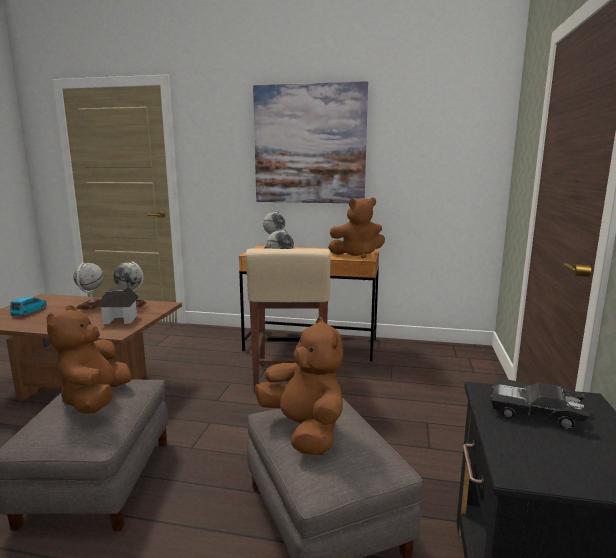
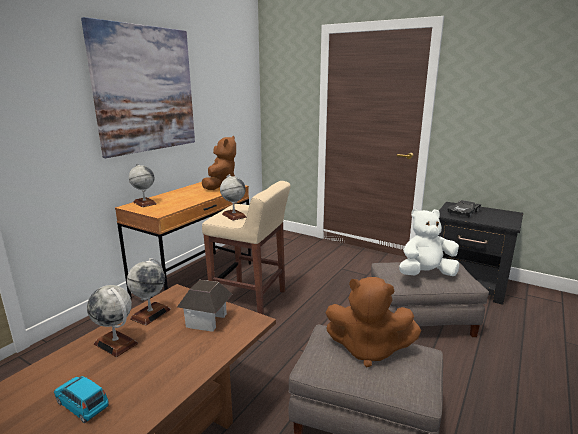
camera: 70 degrees left, 5 degrees up
(304, 430) = (426, 274): brown plush toy -> white plush toy

